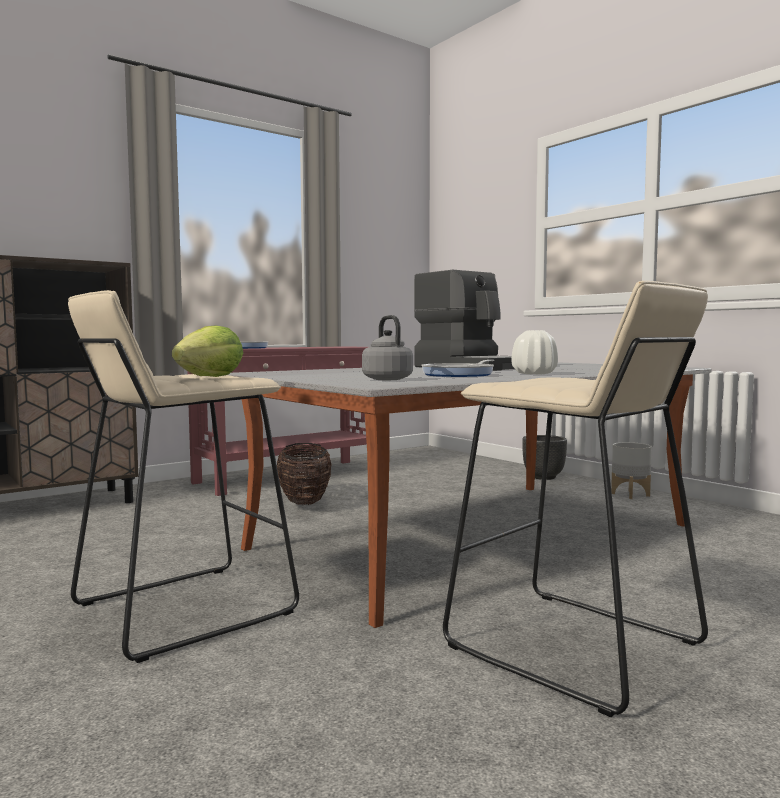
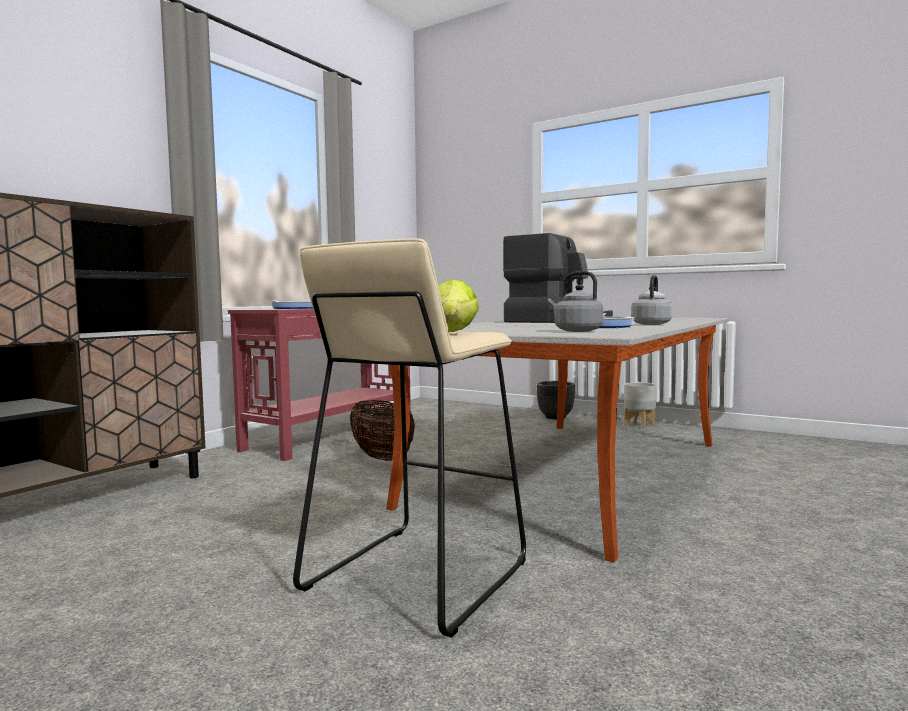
camera: 20 degrees left, 0 degrees up
(534, 374) = (651, 324): white vase -> grey kettle
(573, 647) = (779, 550): beige stool -> none

